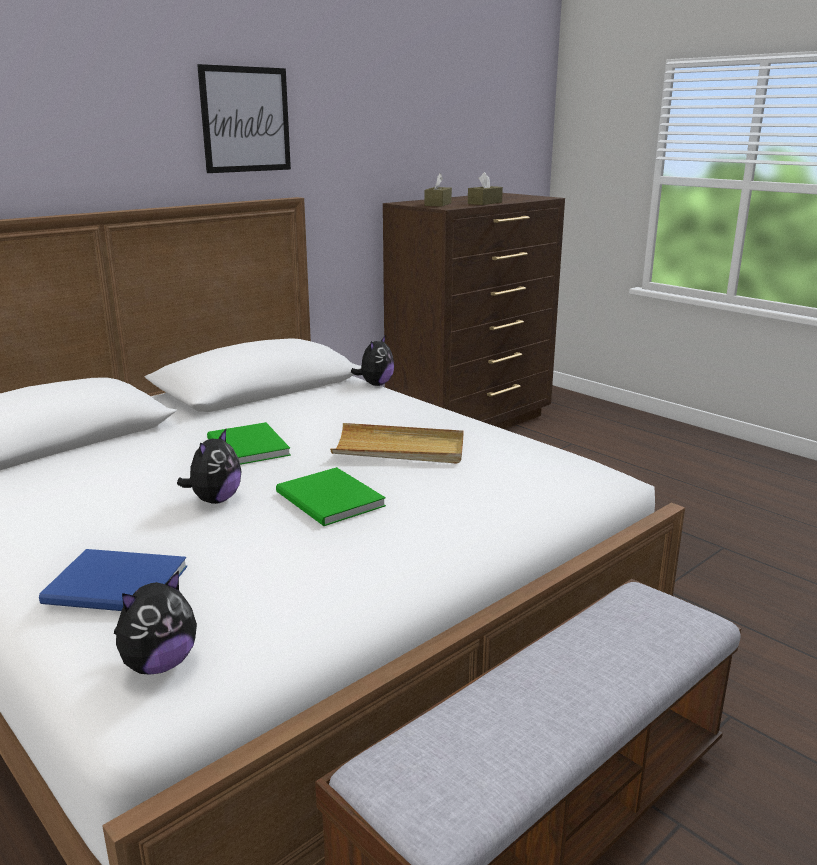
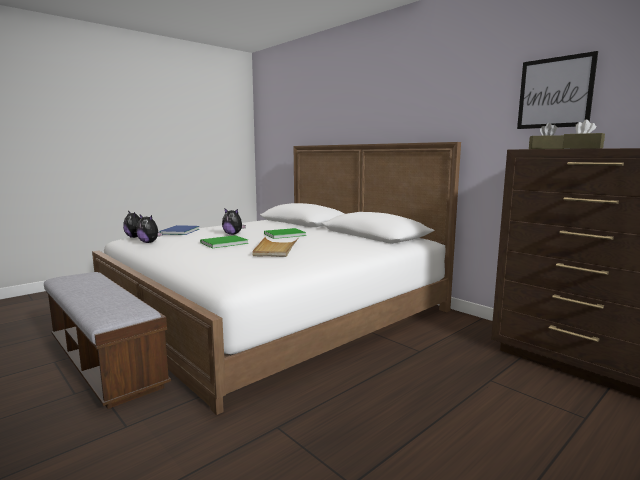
camera: 90 degrees right, 10 degrees down
(245, 120) = (440, 98): picture -> picture (555, 93)
(375, 384) = (391, 249): plush toy -> plush toy (149, 242)

